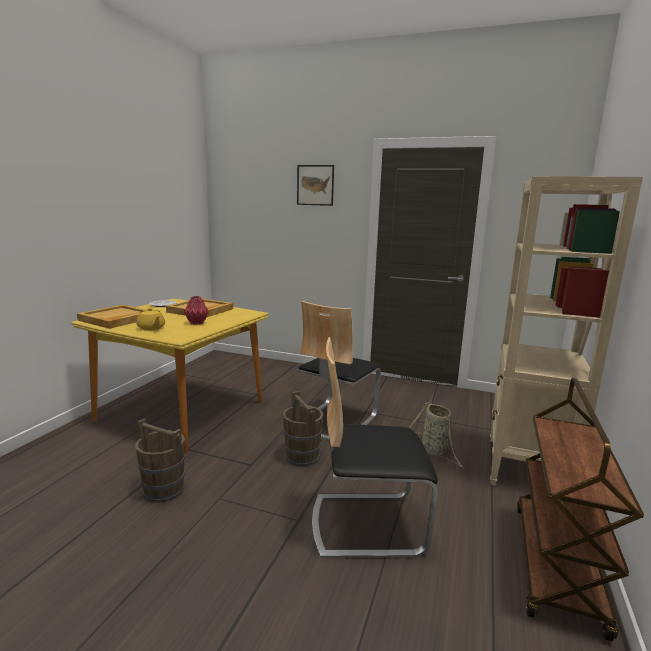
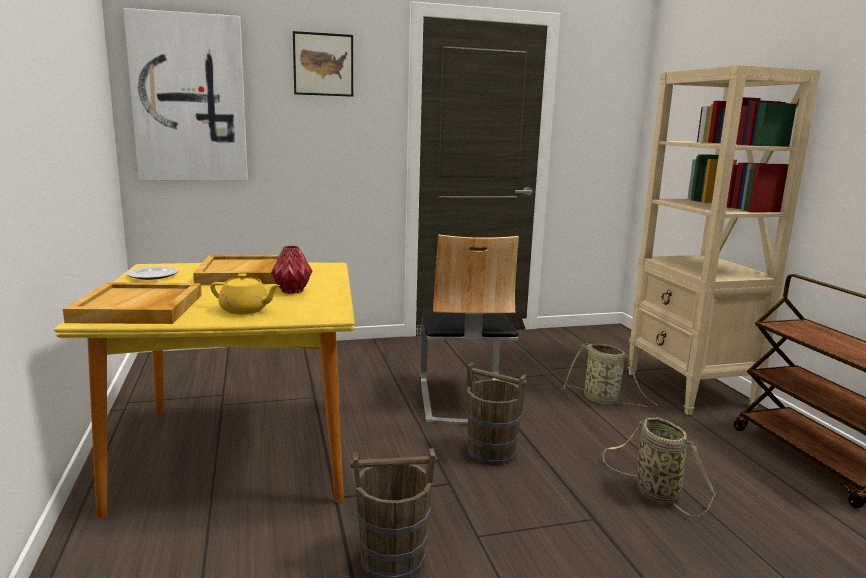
camera: 35 degrees left, 0 degrees up
(242, 208) = (189, 99): none -> picture
(367, 523) = (654, 492): chair -> basket

